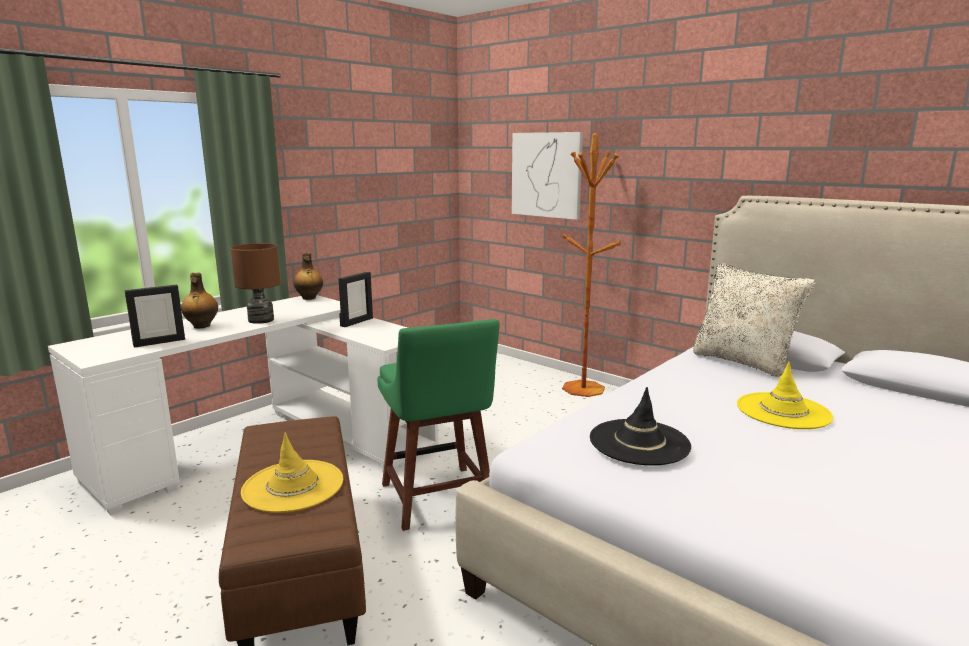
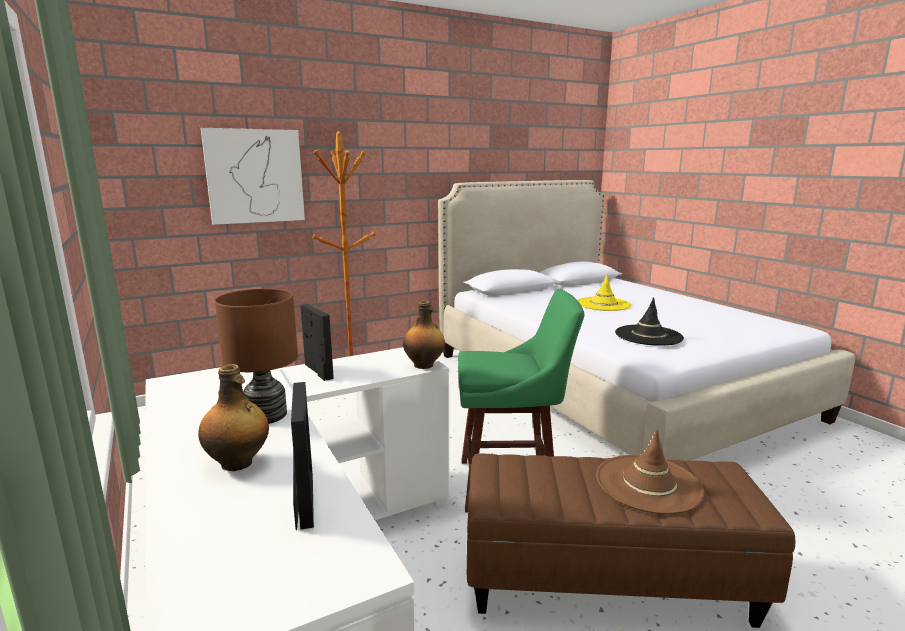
camera: 70 degrees left, 0 degrees up
(293, 486) = (648, 484): yellow hat -> brown hat
(309, 298) = (177, 381): bottle -> bottle (424, 365)
(742, 364) = (521, 296): beige pillow -> none

